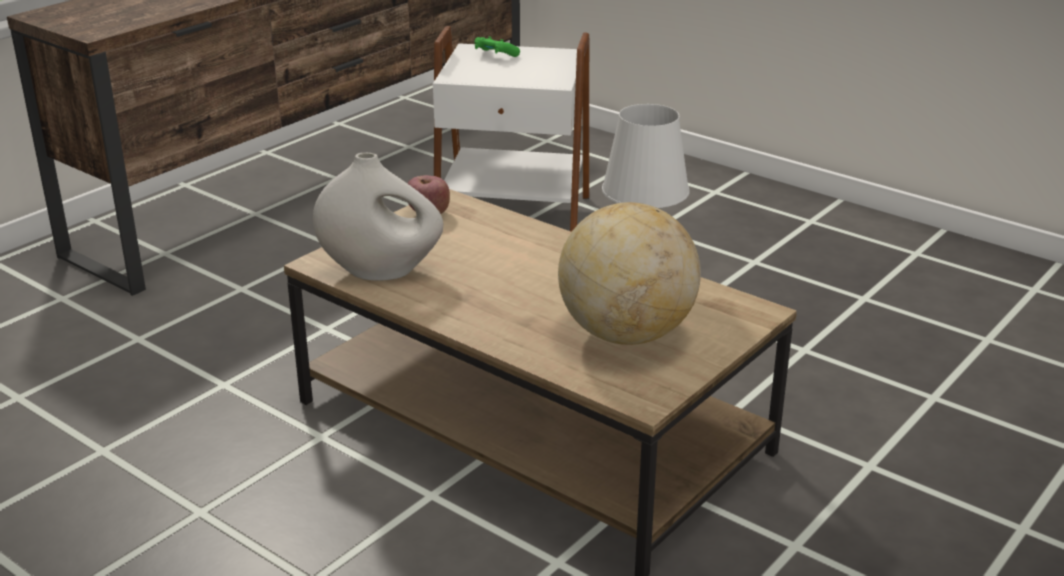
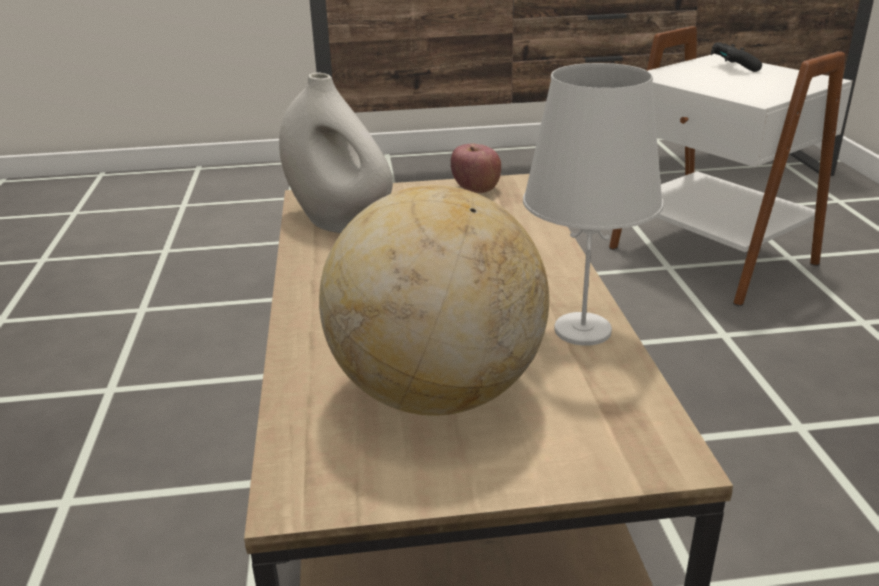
camera: 45 degrees right, 0 degrees up
(495, 56) = (732, 67): green game controller -> black game controller

